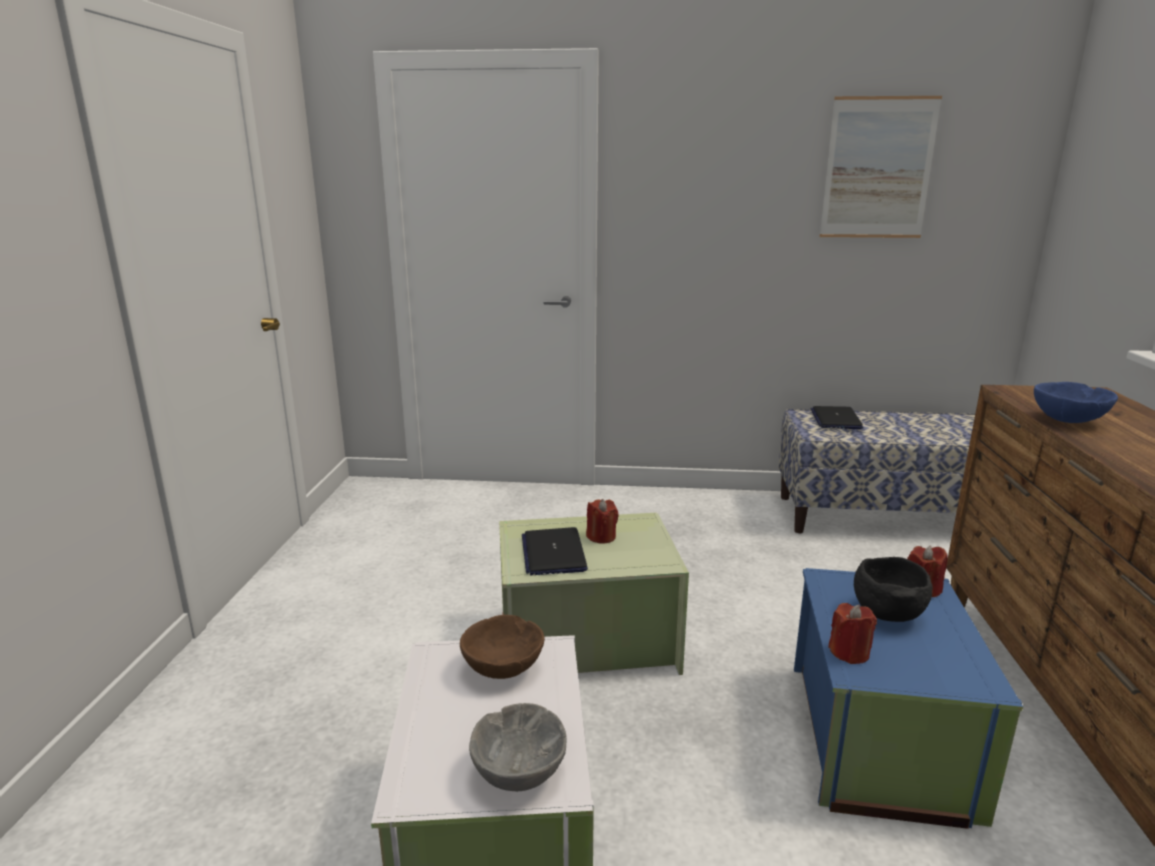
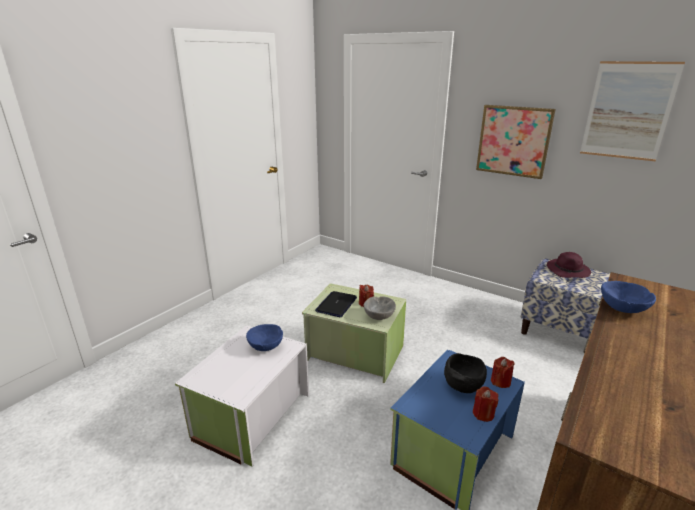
camera: 30 degrees right, 5 degrees up
(503, 668) = (266, 347): brown bowl -> blue bowl
(518, 772) = (232, 387): grey bowl -> grey bowl (379, 316)
(718, 228) = (513, 141): none -> picture
(835, 419) = (568, 271): laptop -> purple hat
(849, 652) = (418, 396): red candle -> red candle (483, 414)

